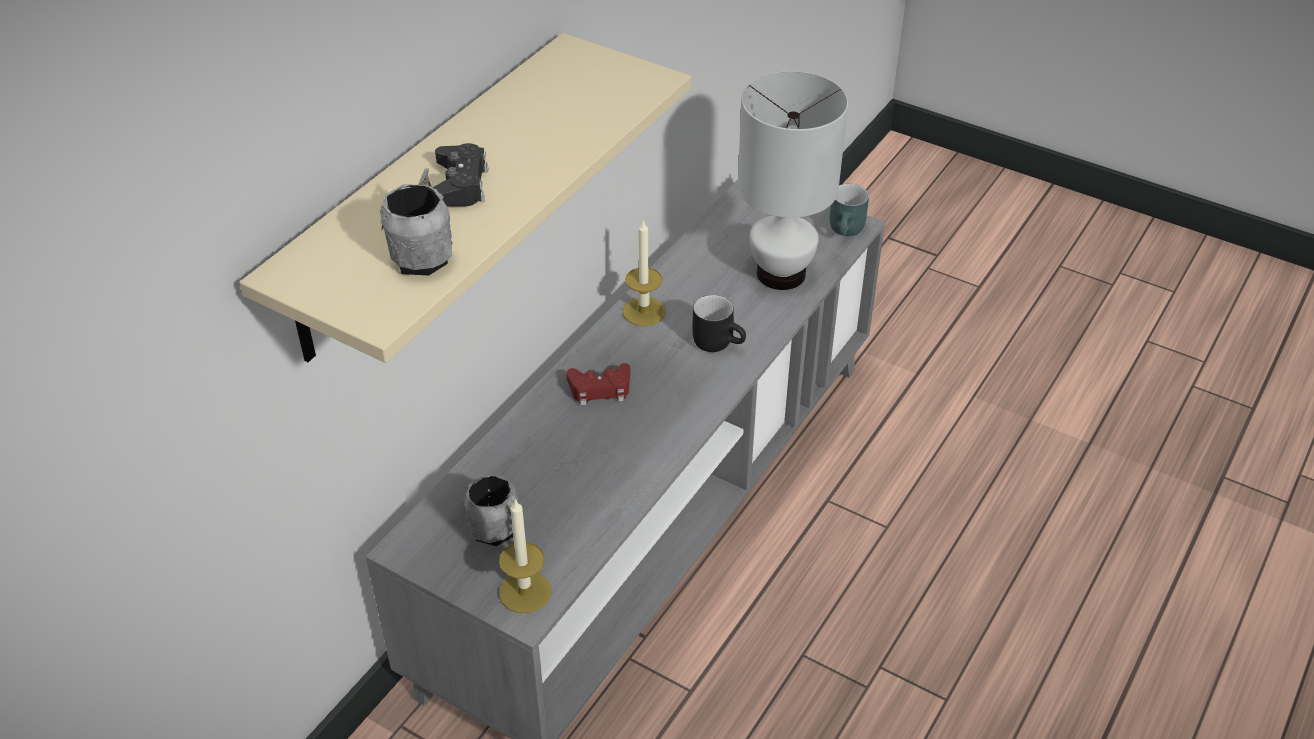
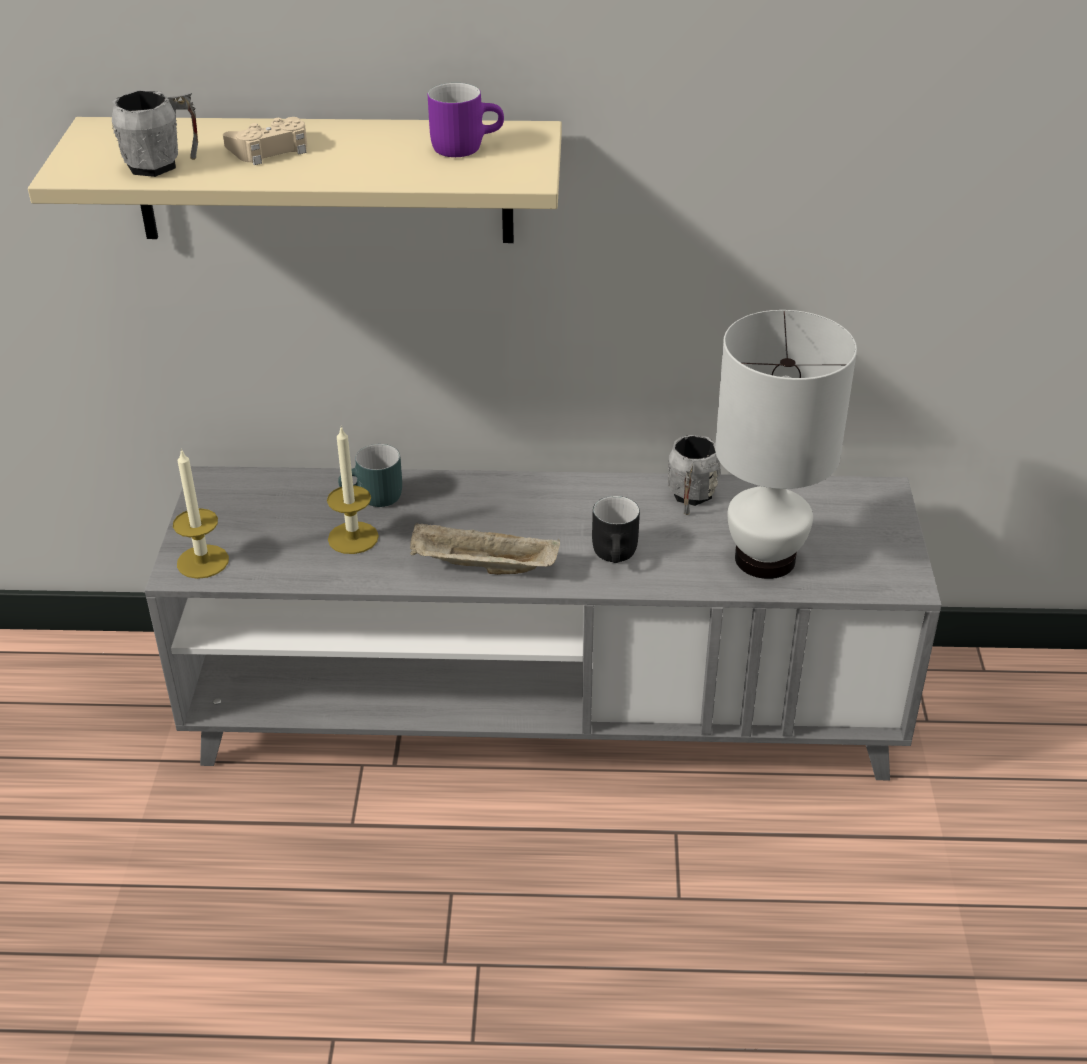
camera: 60 degrees right, 5 degrees down
(460, 184) = (270, 149): black game controller -> beige game controller
(499, 534) = (259, 522): grey mug -> grey mug (690, 498)
(563, 88) = (464, 146): none -> purple mug
(600, 389) = (484, 508): red game controller -> none
(644, 311) = (615, 493): candle -> candle (353, 538)
(675, 420) = (481, 567): none -> beige tray
(848, 231) = (891, 582): turquoise mug -> turquoise mug (374, 499)

